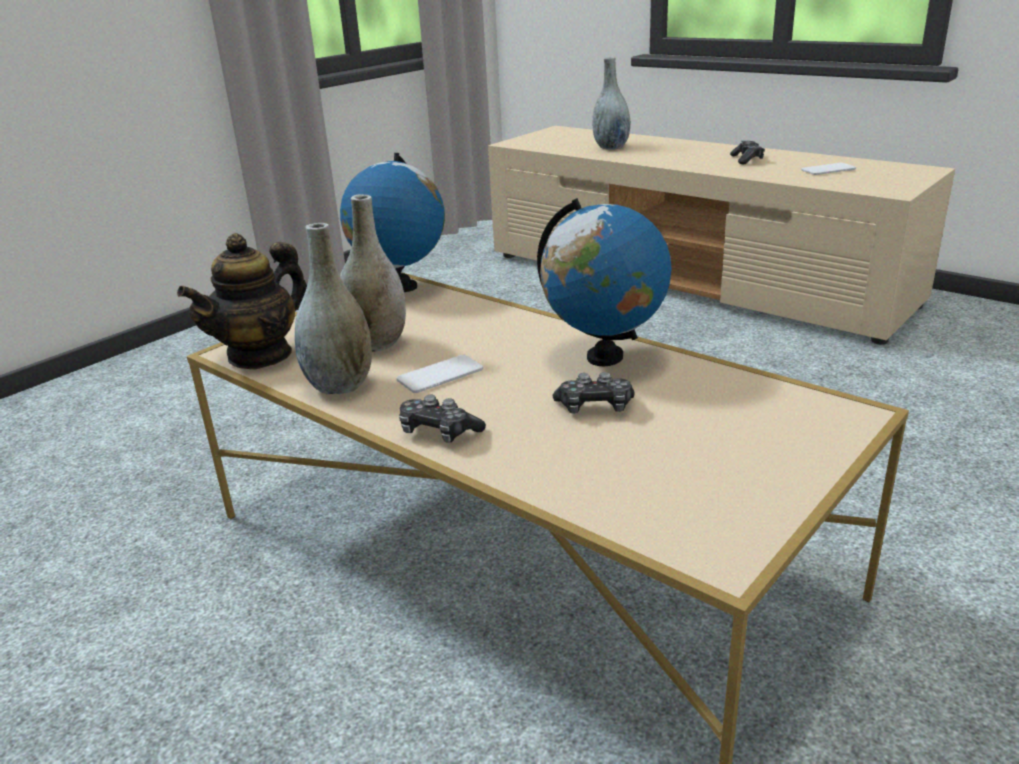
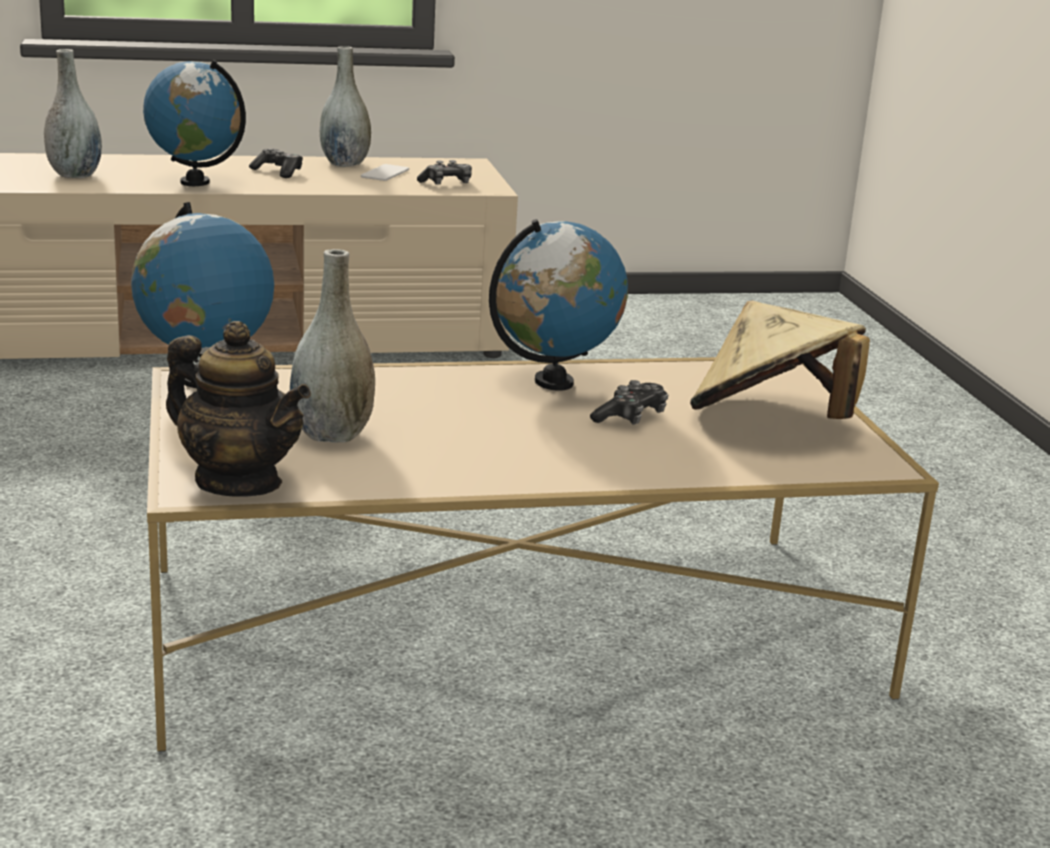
camera: 55 degrees left, 5 degrees down
(260, 355) = (238, 482): teapot -> teapot turned 45 degrees counterclockwise
(340, 385) = (396, 475): grey vase -> grey vase (344, 164)
(438, 432) = (570, 472): game controller -> game controller (447, 184)
(440, 375) = (461, 437): phone -> none
(672, 160) = (195, 182): none -> globe
(710, 462) = (770, 422): none -> beige hat

